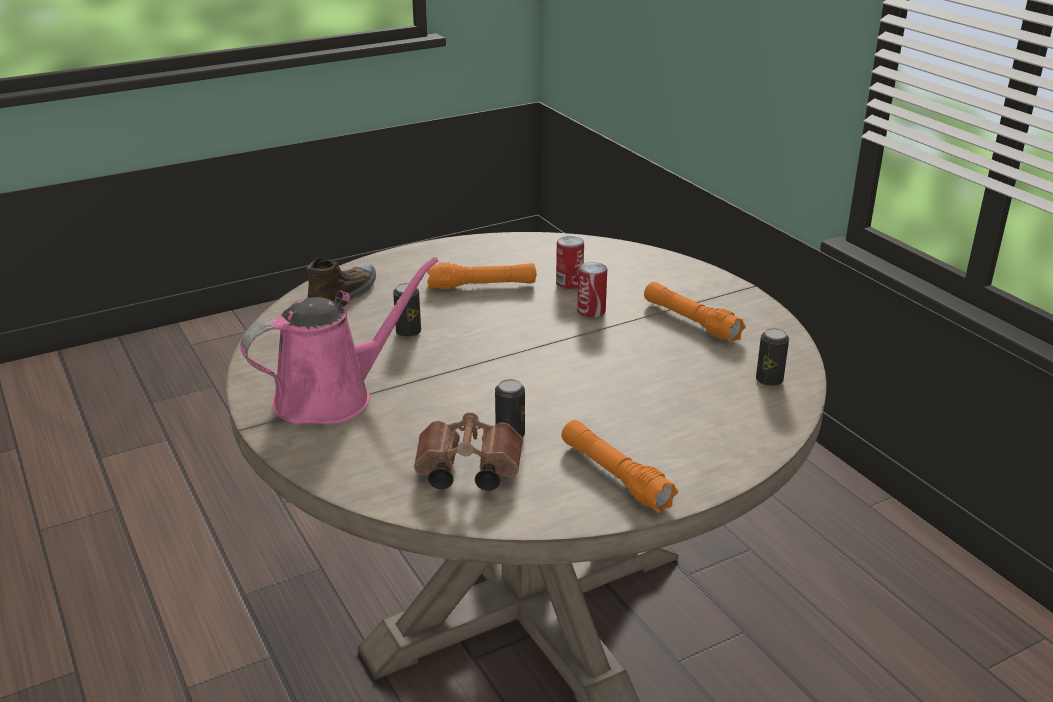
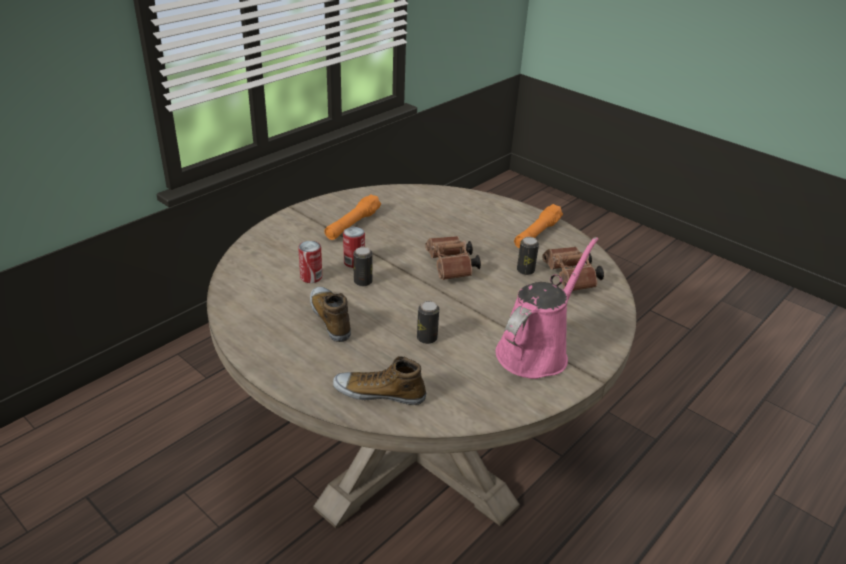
camera: 110 degrees left, 5 degrees up
(332, 396) = (536, 350): pink watering can -> pink watering can turned 90 degrees clockwise
(482, 286) = (331, 318): orange flashlight -> shoe
(546, 375) = (451, 268): none -> brown binoculars
(769, 380) = (413, 198): can -> can (363, 282)

